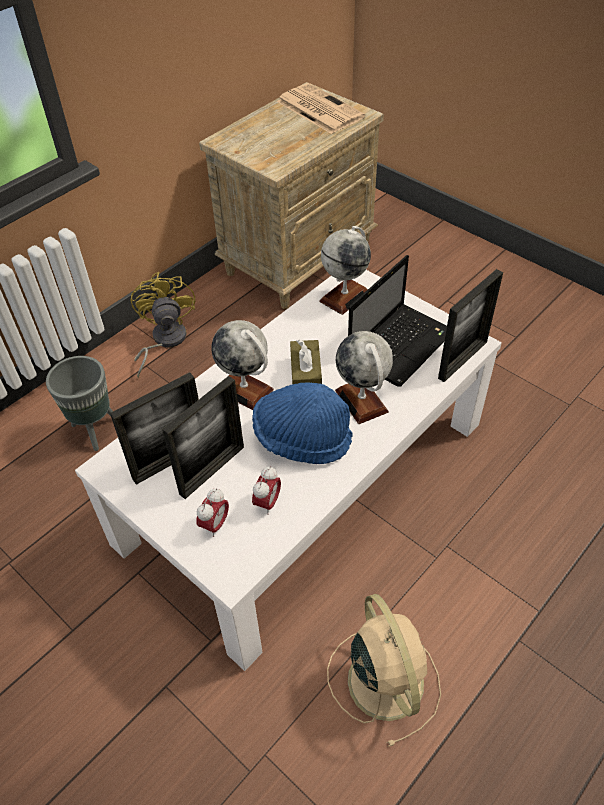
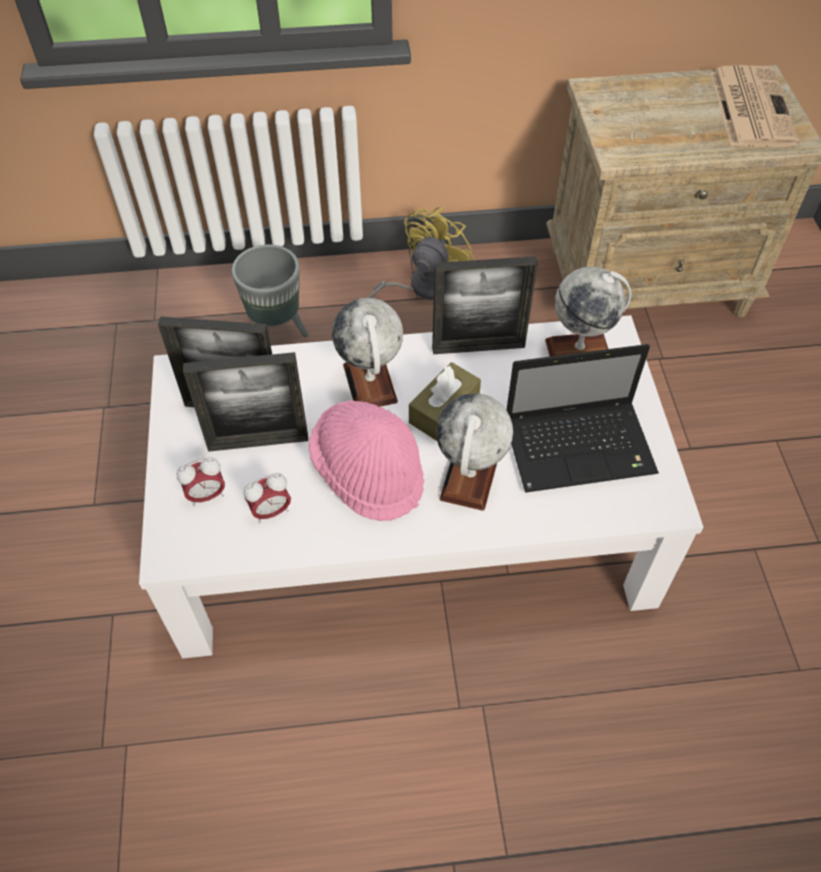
camera: 40 degrees right, 5 degrees up
(302, 438) = (369, 473): blue hat -> pink hat
(384, 678) = (288, 775): beige fan -> none
(462, 360) = (631, 514): picture frame -> picture frame (478, 347)

